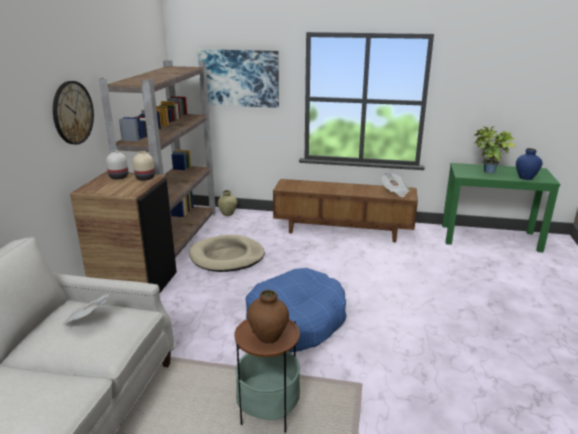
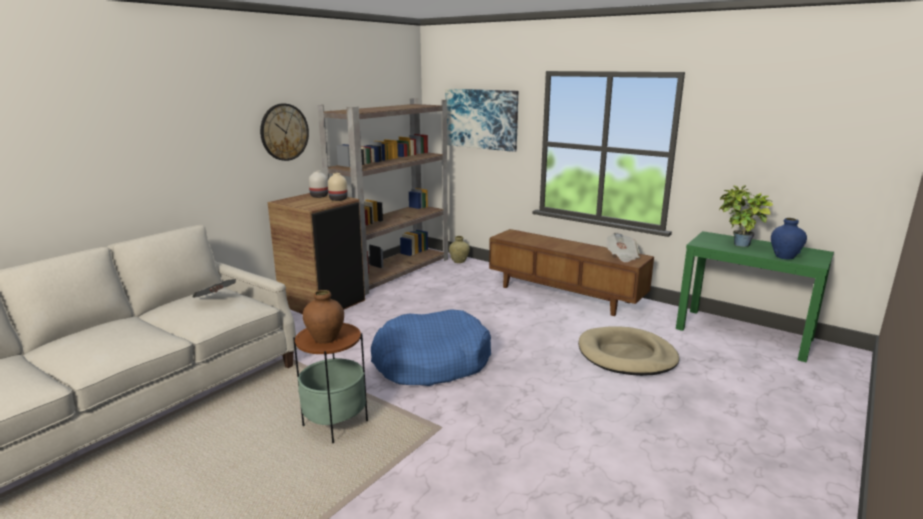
camera: 25 degrees right, 5 degrees down
(227, 257) = (422, 296): beige dog bed -> beige dog bed (626, 355)

